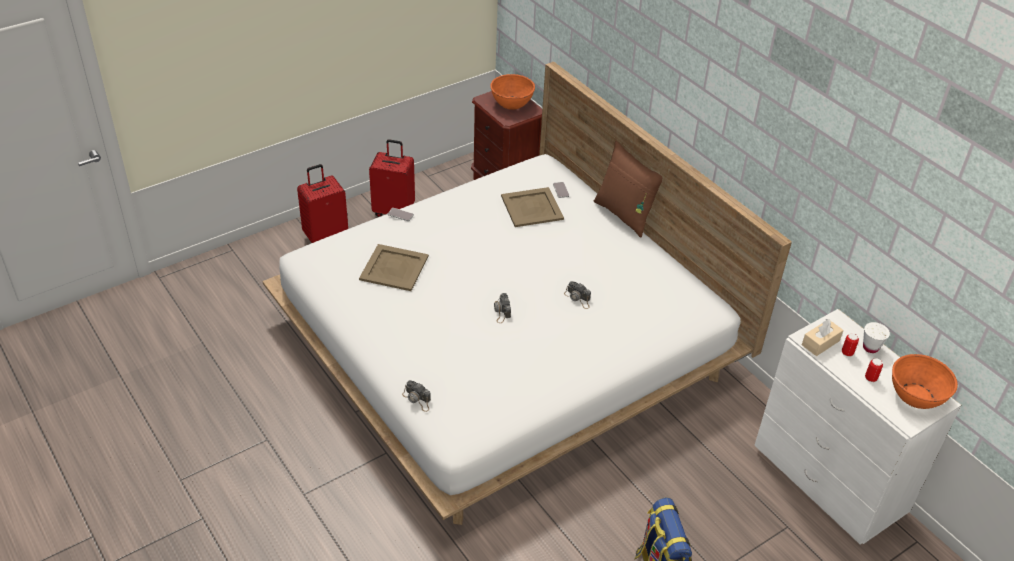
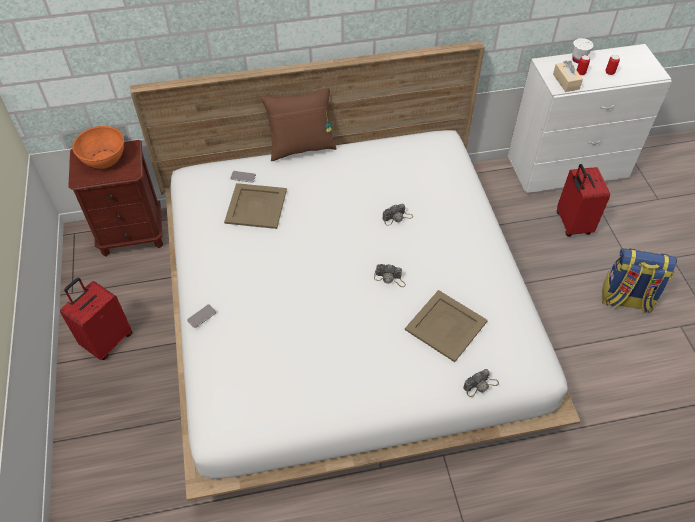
camera: 65 degrees left, 10 degrees up
(326, 237) = (106, 420): red suitcase -> red suitcase (572, 224)
(394, 267) = (284, 347): beige tray -> beige tray (445, 325)
(916, 395) = (632, 59): orange bowl -> none

